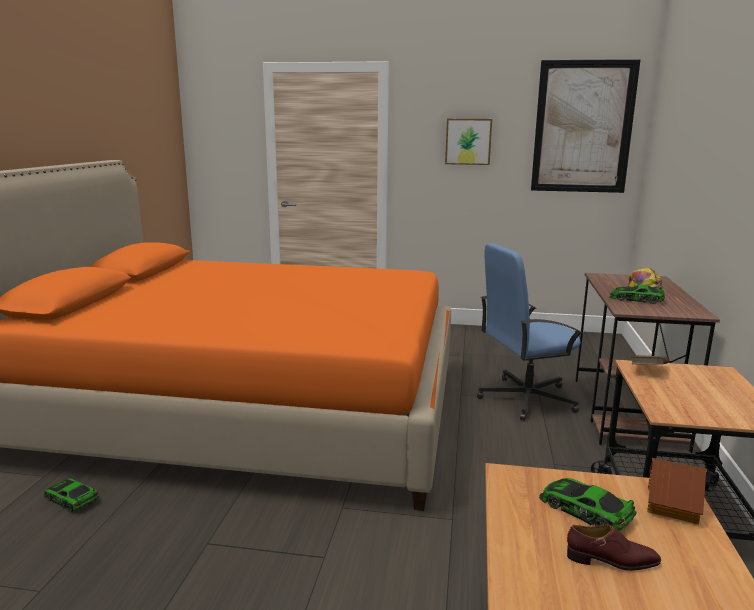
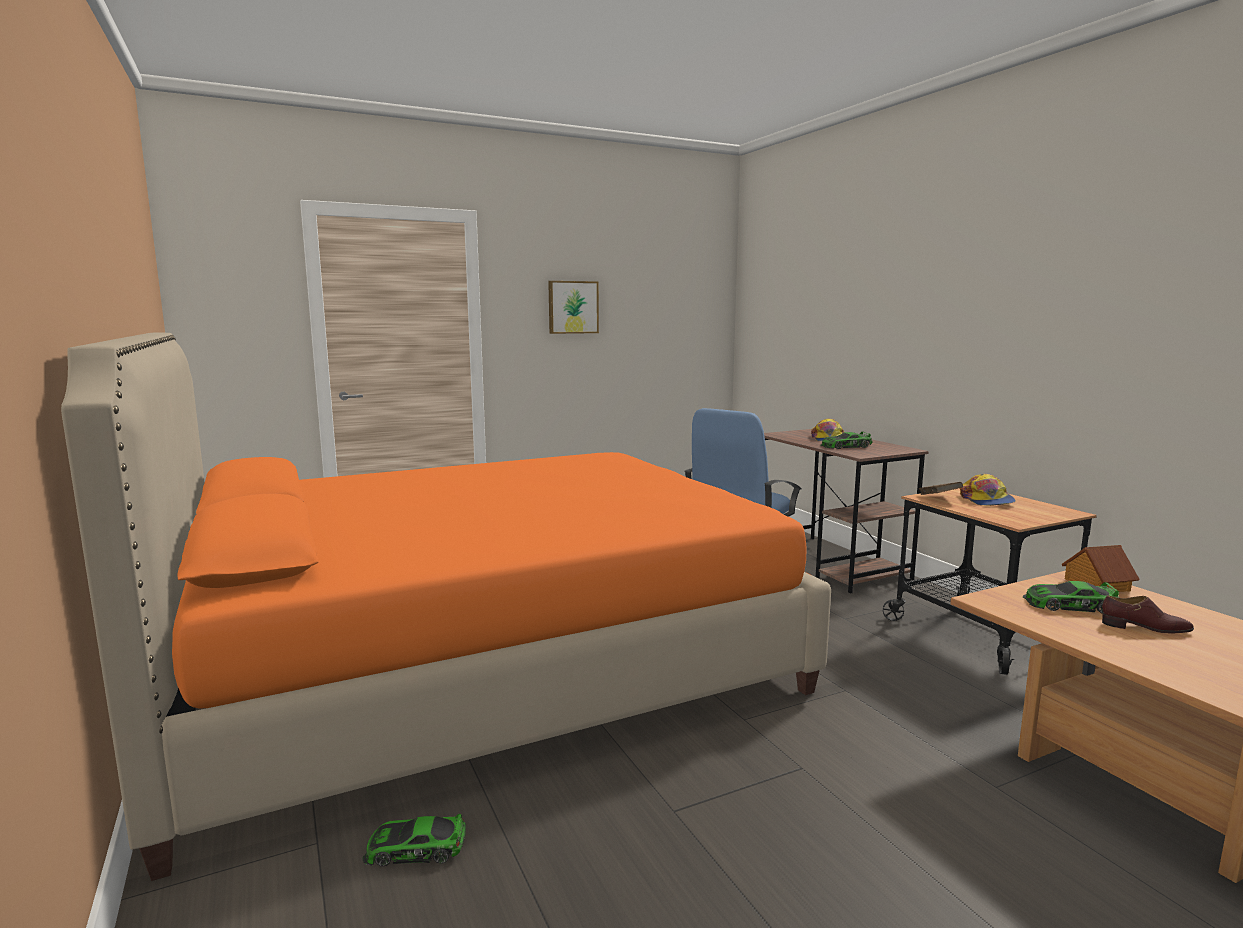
camera: 35 degrees left, 5 degrees down
(583, 127) = (681, 291): picture -> none
(612, 560) = (1146, 628): brown shoe -> brown shoe turned 45 degrees clockwise
(699, 385) = (986, 500): none -> cap

